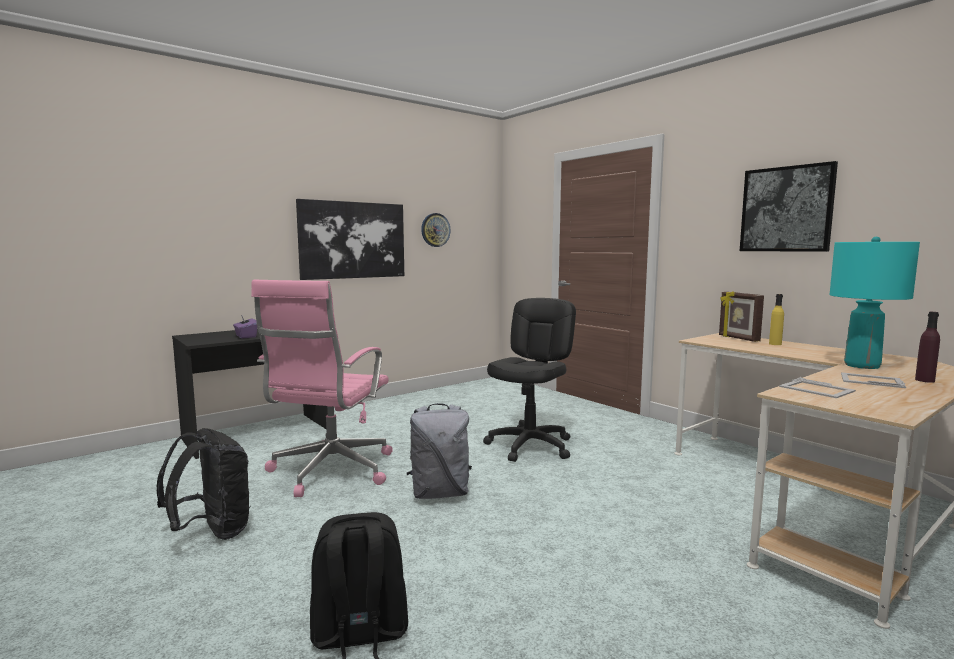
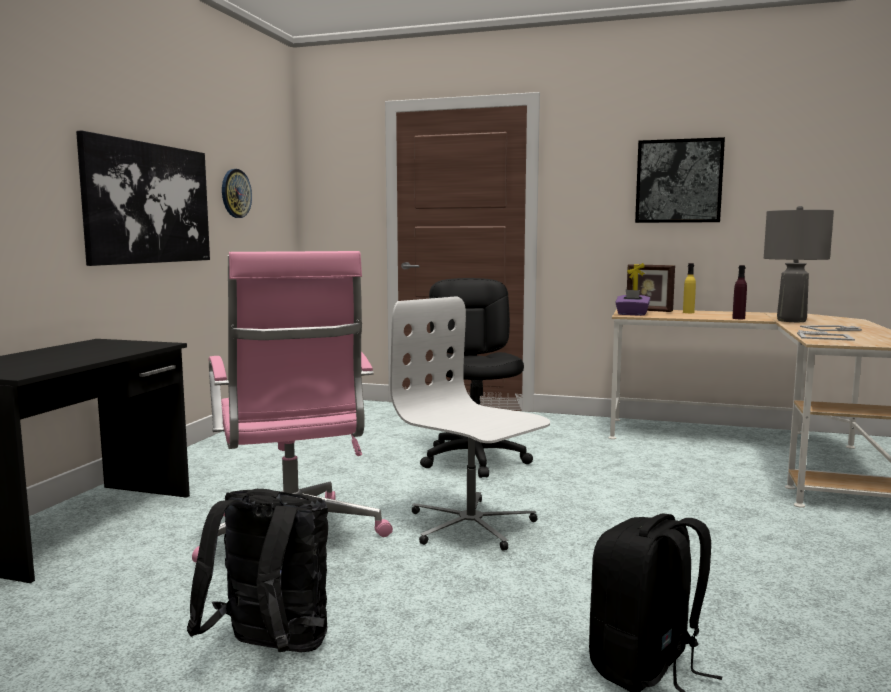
camera: 35 degrees left, 0 degrees up
(245, 336) = (73, 359): purple tissue box -> purple tissue box (632, 314)
(440, 493) = (470, 525): grey backpack -> white office chair
(862, 365) = (791, 320): turquoise table lamp -> grey table lamp
(924, 380) = (852, 325): purple bottle -> purple bottle (738, 318)

